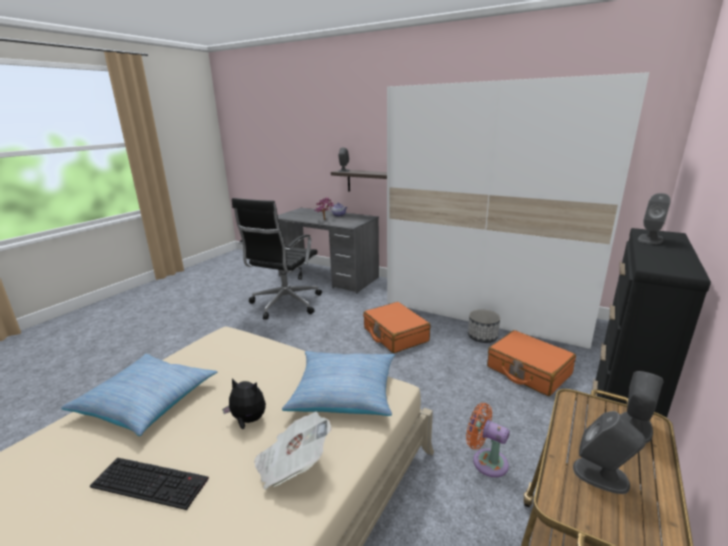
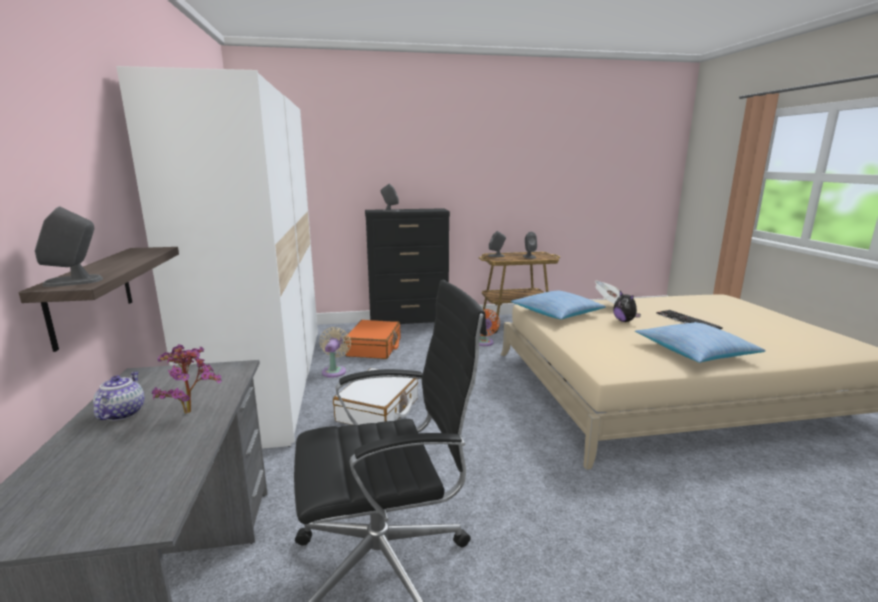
camera: 130 degrees left, 5 degrees down
(395, 335) = (378, 410): orange suitcase -> white suitcase
(482, 337) = (335, 371): planter -> beige fan

